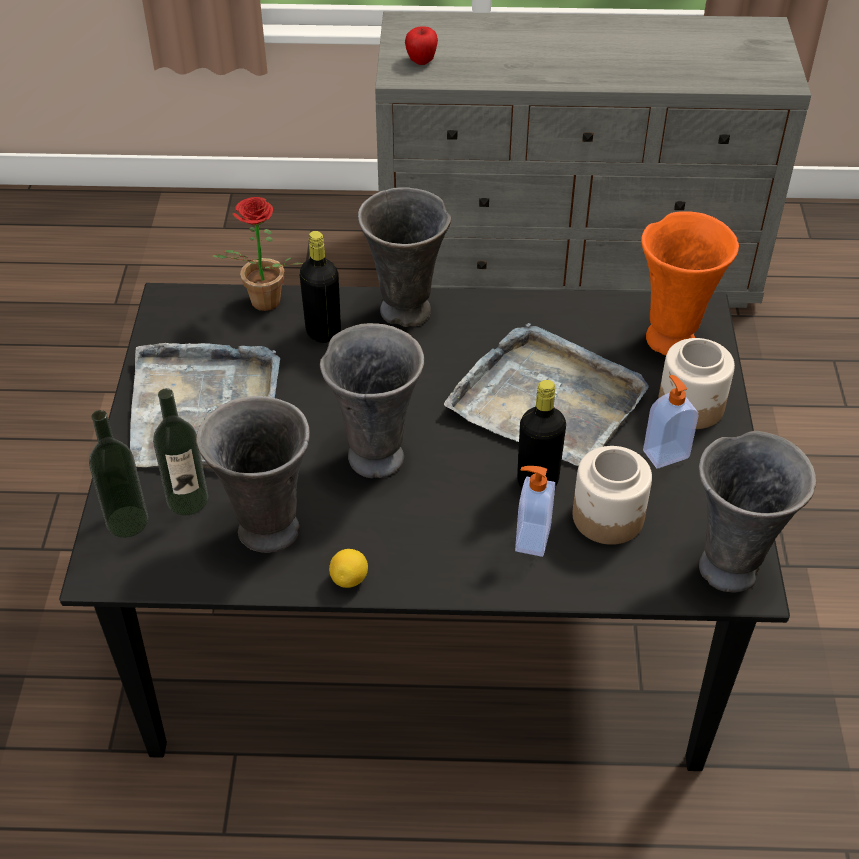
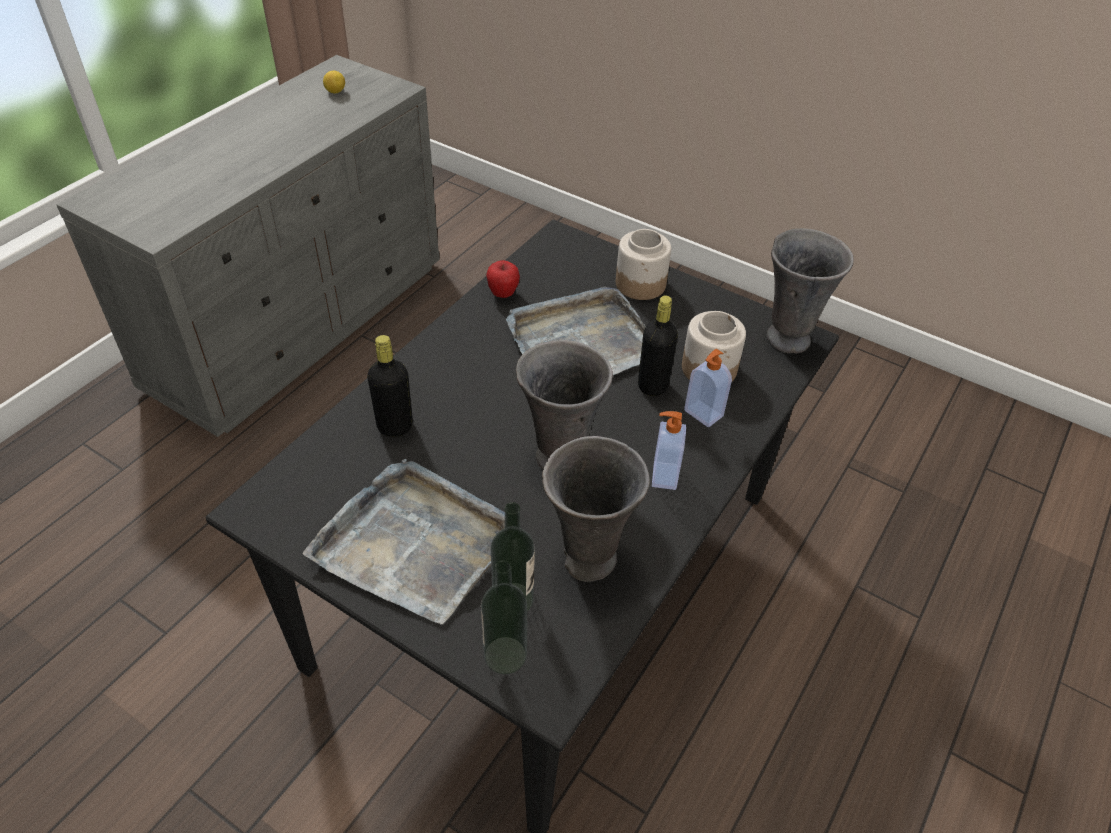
camera: 60 degrees left, 0 degrees up
(261, 305) = (322, 450): potted plant -> none
(349, 579) = (674, 530): lemon -> lemon (335, 92)
(406, 312) = (421, 370): grey vase -> none
(421, 61) = (154, 216): apple -> apple (503, 294)
(665, 453) = (673, 316): soap dispenser -> soap dispenser (663, 475)
(672, 338) = (572, 260): orange vase -> none

